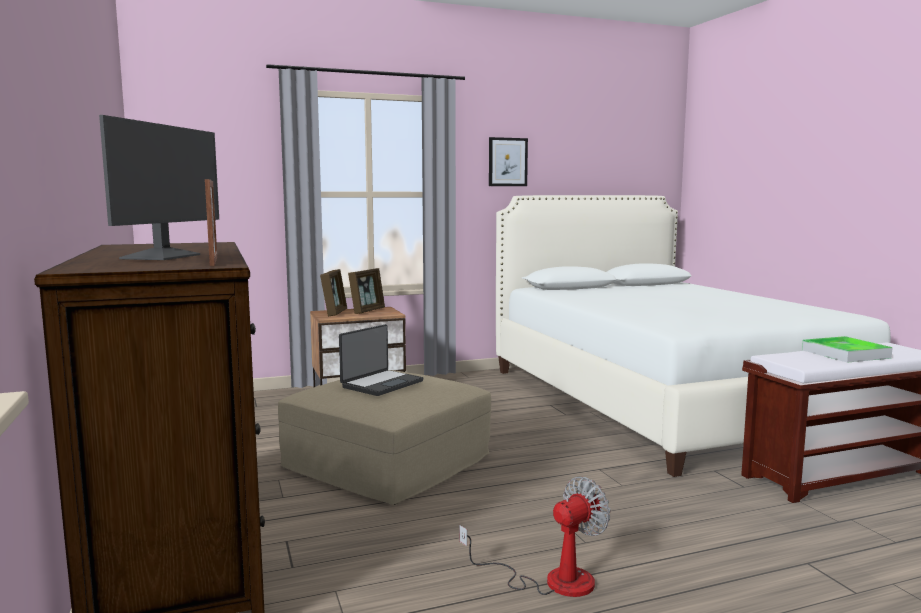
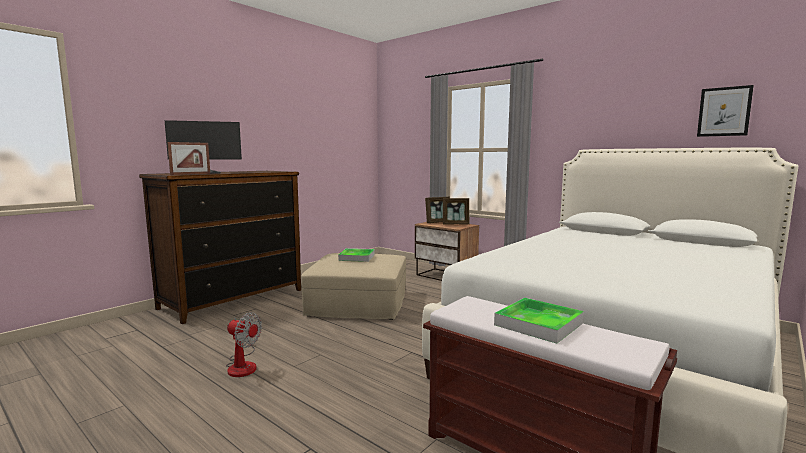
camera: 60 degrees right, 0 degrees up
(381, 384) = (357, 257): laptop -> tray
(507, 162) = (585, 121): picture -> picture (724, 111)

